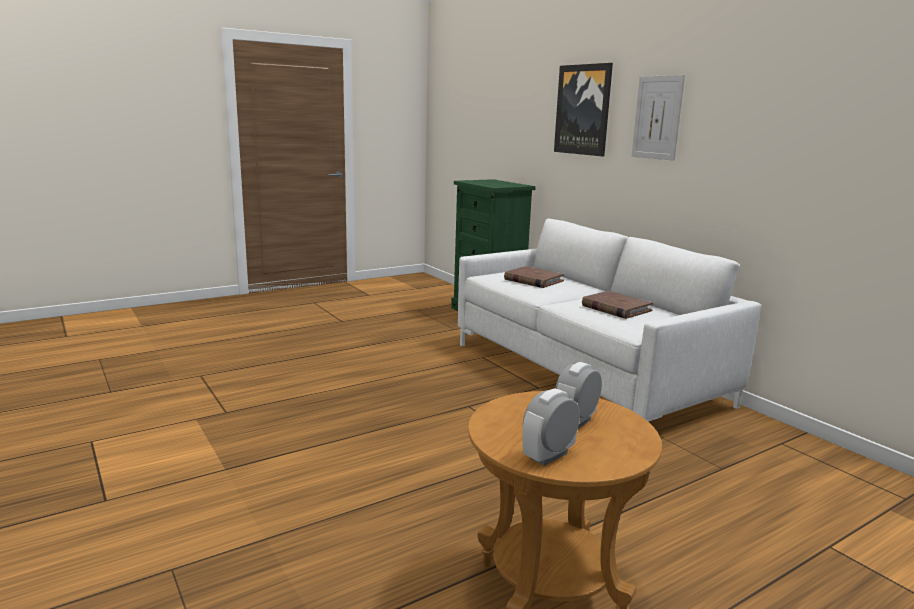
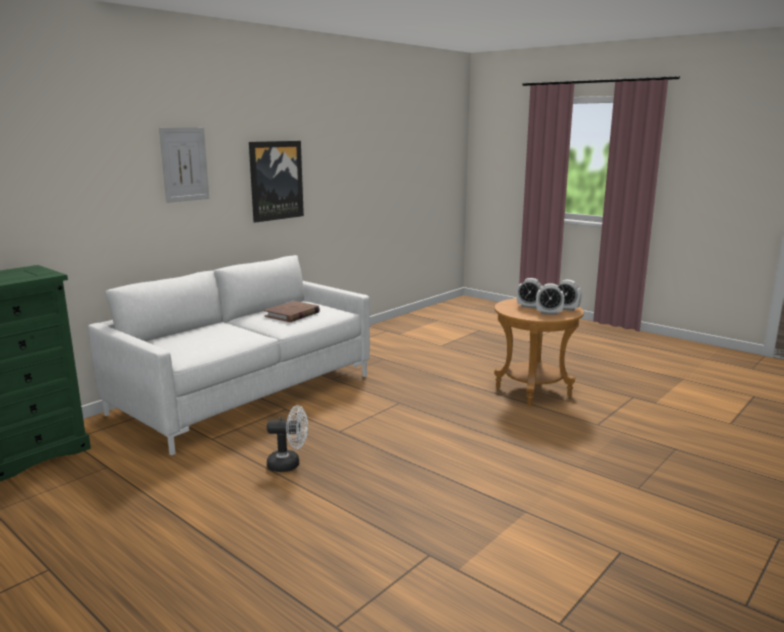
camera: 105 degrees left, 0 degrees up
(413, 380) = (289, 464): none -> white fan
(521, 429) = (549, 313): none -> alarm clock
(533, 280) = (206, 338): brown book -> none
(583, 110) = (89, 163): picture -> picture (276, 180)

